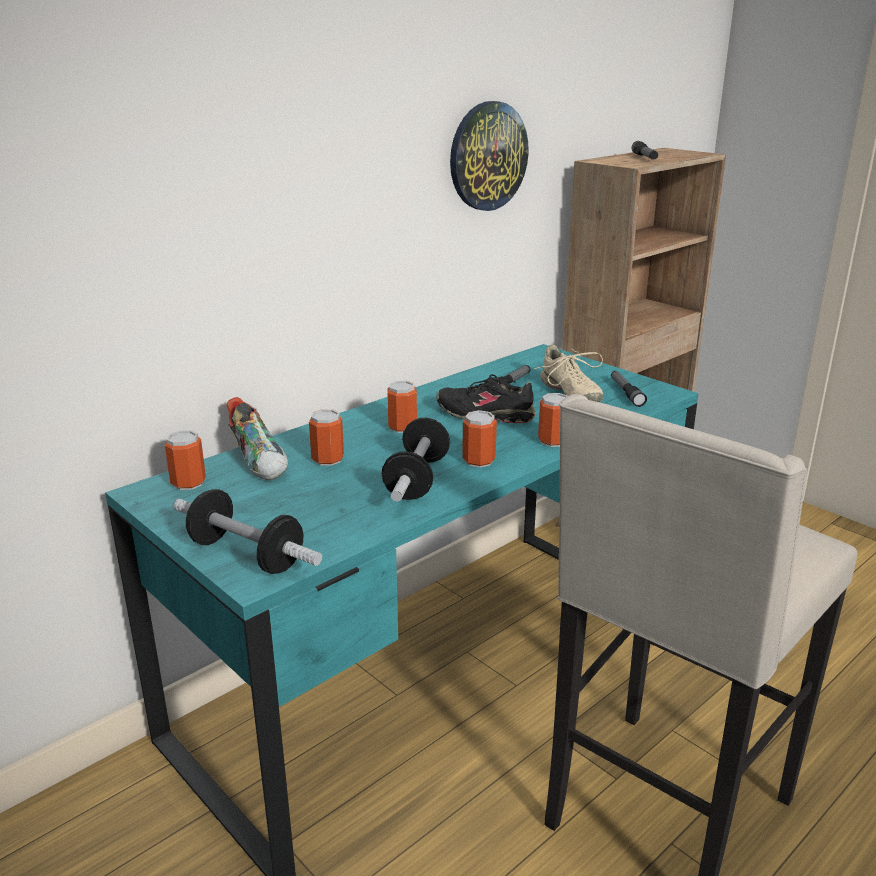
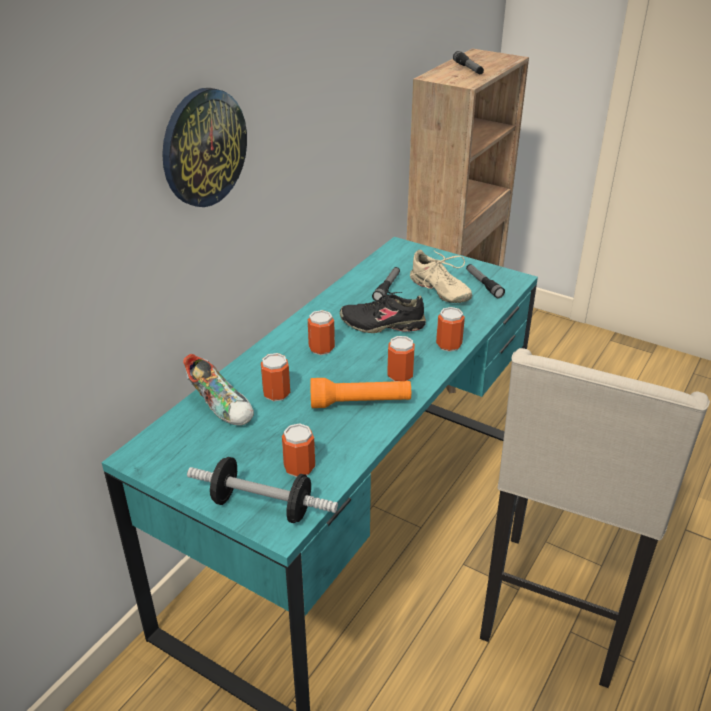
camera: 15 degrees left, 10 degrees up
(188, 483) = (170, 439): can -> can (299, 468)
(417, 479) = (360, 403): dumbbell -> orange flashlight
(487, 156) = (351, 91): wall clock -> wall clock (203, 147)

